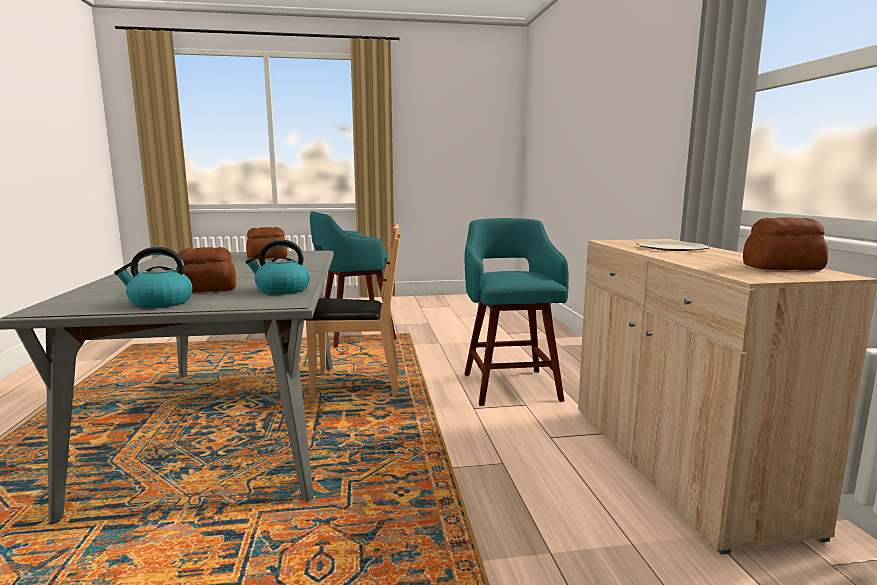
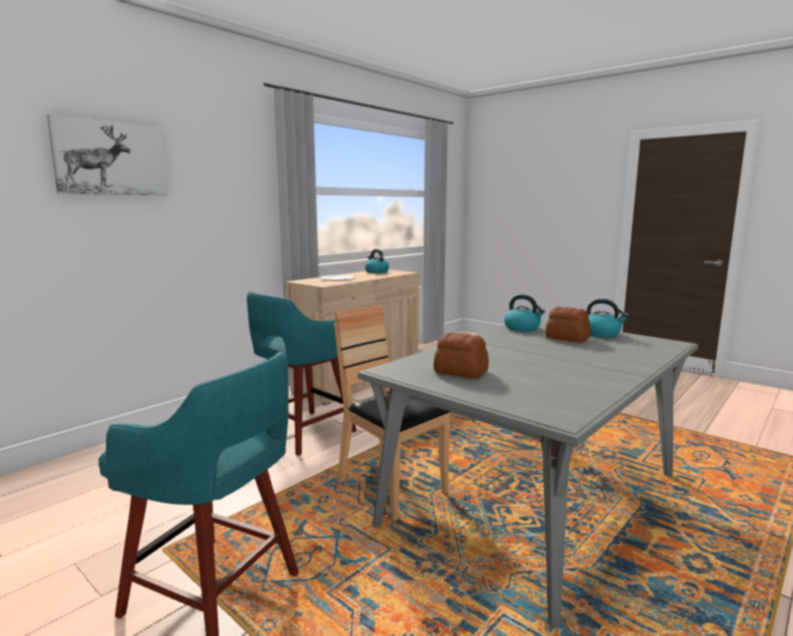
camera: 130 degrees left, 0 degrees up
(607, 94) = (110, 158): none -> picture
(780, 267) = (376, 272): bread -> kettle

